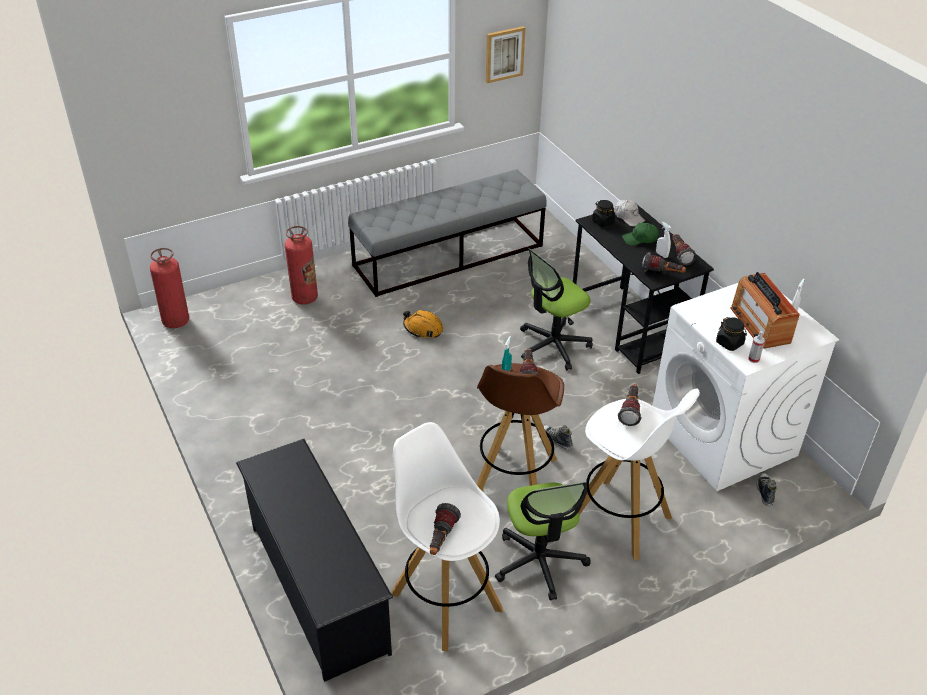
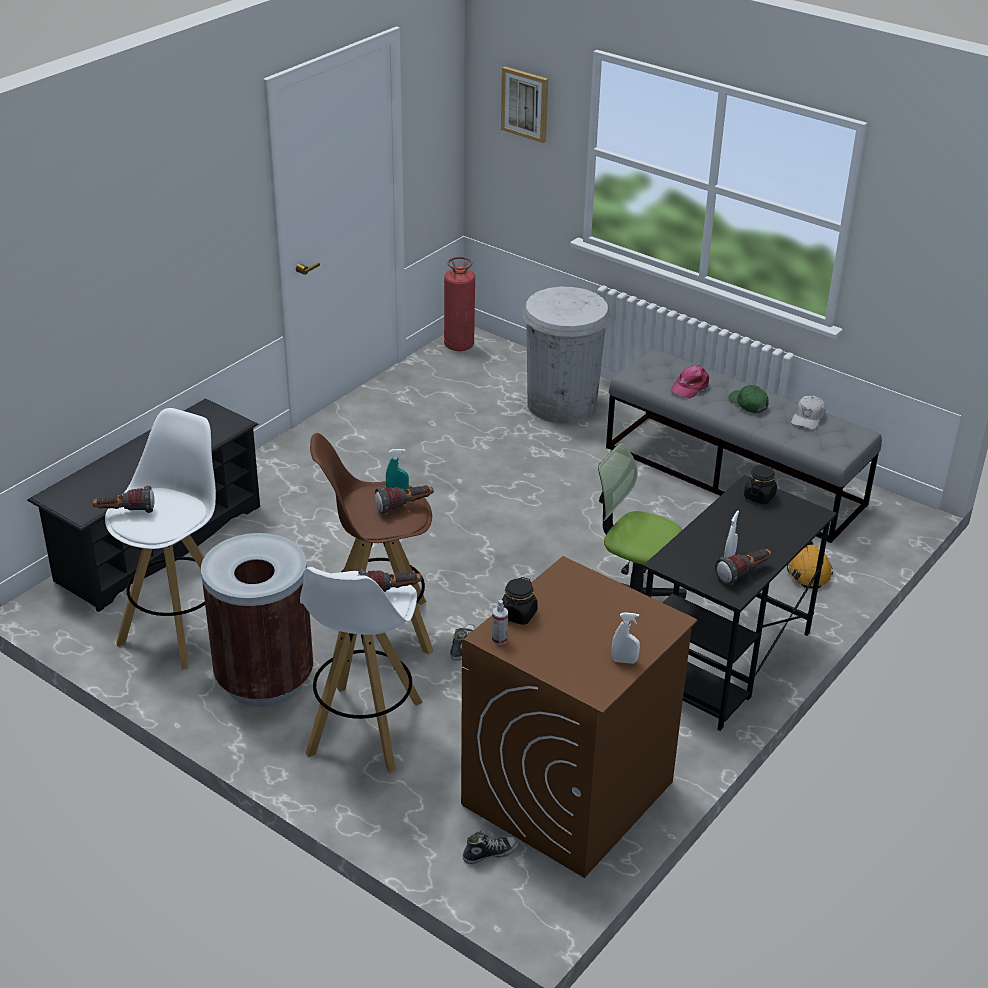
camera: 65 degrees right, 5 degrees down
(305, 298) = (562, 404): fire extinguisher -> white trash can
(412, 216) = (690, 387): none -> pink cap
(423, 329) = (578, 496): orange hard hat -> orange hard hat (808, 572)
(504, 54) = (920, 268): picture -> picture (525, 104)
(539, 562) = (264, 679): office chair -> brown trash can
(628, 217) = (792, 515): white cap -> white cap (808, 418)
(640, 239) = (749, 534): green cap -> green cap (748, 404)
(662, 273) = (686, 567): flashlight -> none
(723, 438) = (567, 794): white washing machine -> brown washing machine
(760, 325) = (578, 635): radio -> none

